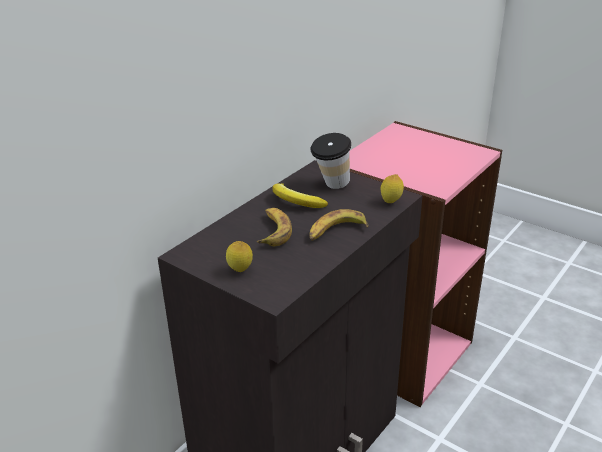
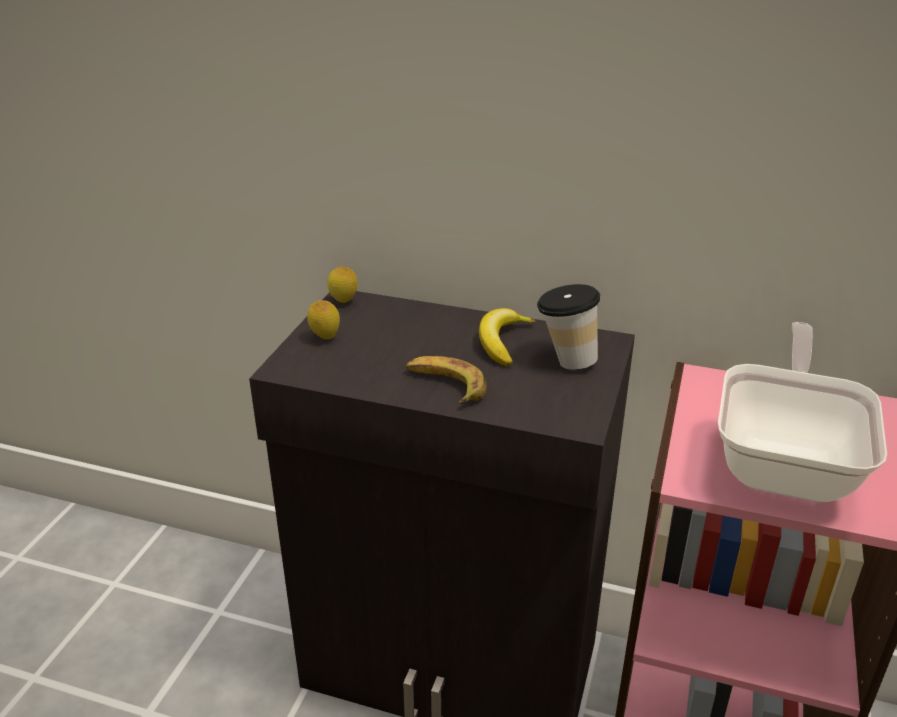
camera: 70 degrees right, 0 degrees up
(273, 231) = (421, 340): banana -> none
(391, 202) = (555, 418): lemon -> lemon (343, 302)
(432, 161) = (787, 461): none -> frying pan

